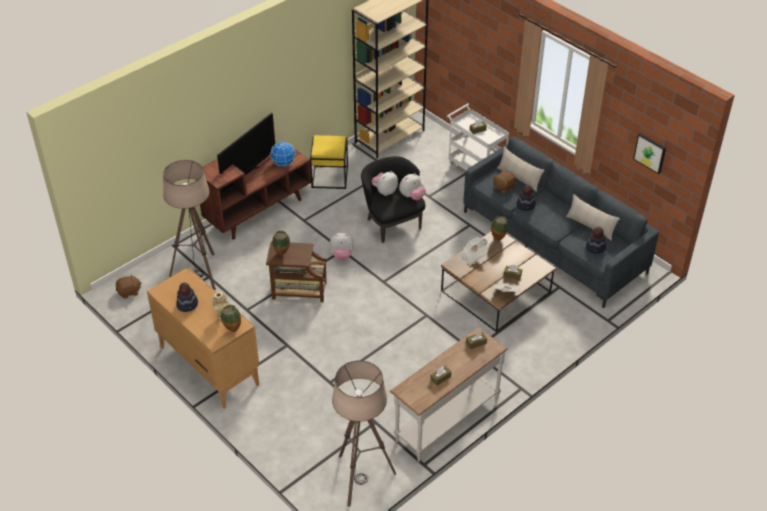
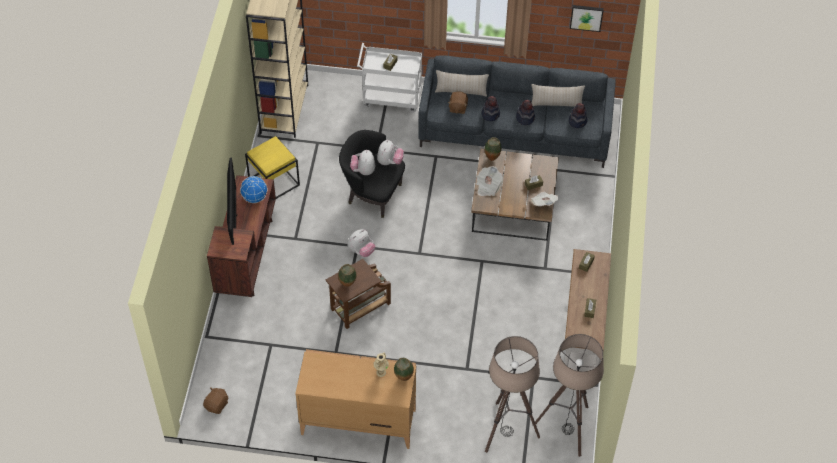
camera: 40 degrees left, 10 degrees up
(187, 304) = (343, 382): hat -> hat (525, 118)
(199, 273) = (258, 347): floor lamp -> floor lamp (507, 430)

